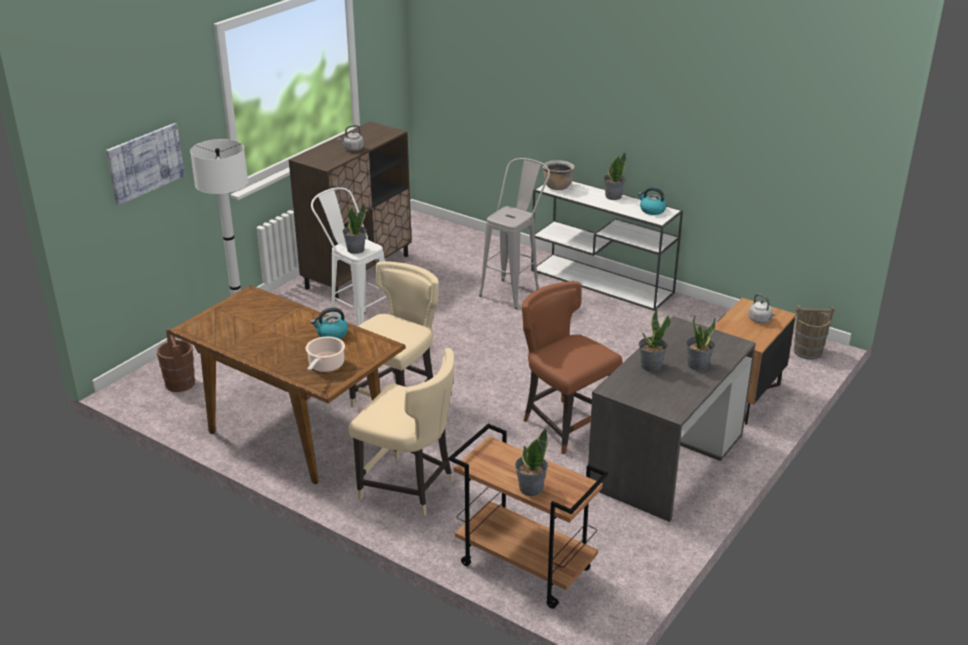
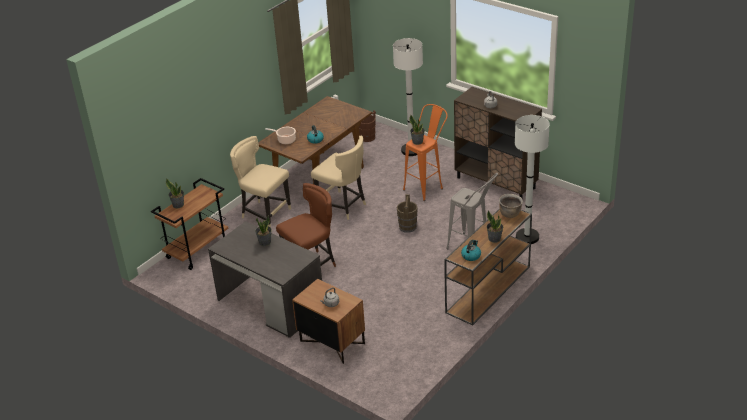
camera: 95 degrees right, 5 degrees up
(145, 163) = (400, 31): picture -> none
(356, 324) = (427, 187): white stool -> orange stool
(409, 488) = (264, 214): beige chair -> beige chair turned 90 degrees clockwise
(489, 254) = (527, 237): none -> white floor lamp
(603, 282) = (488, 290): white console table -> brown console table
(697, 365) = (262, 259): potted plant -> none
(808, 352) = (384, 385): brown bucket -> brown bucket (407, 227)

